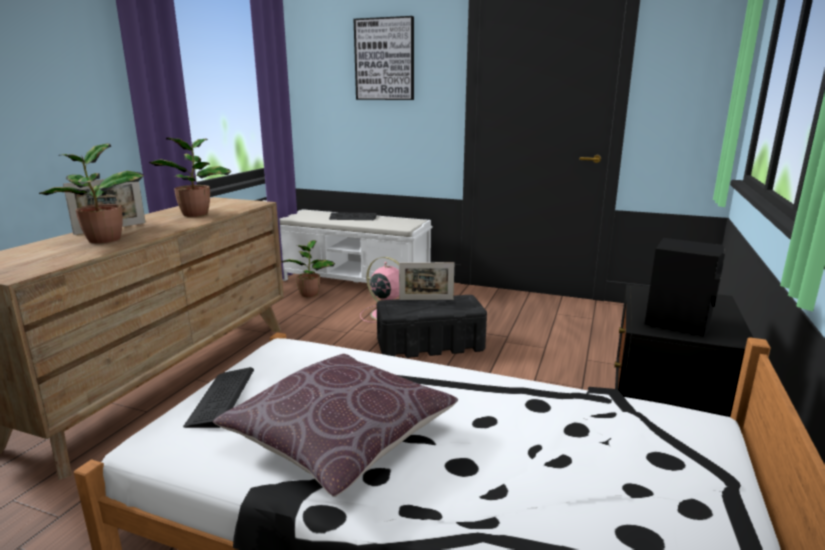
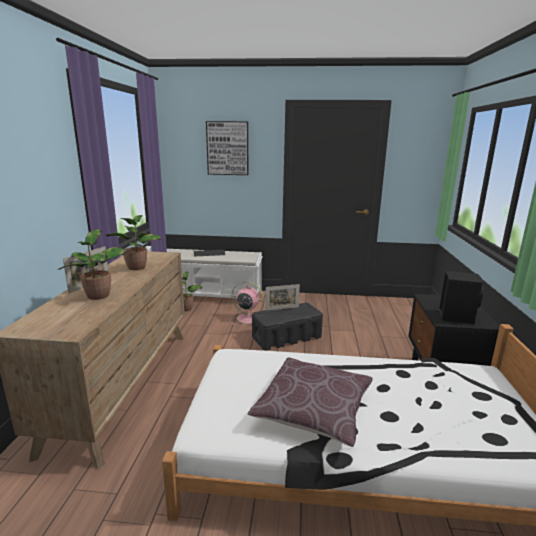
camera: 15 degrees left, 0 degrees up
(221, 399) = (222, 397): keyboard -> none

